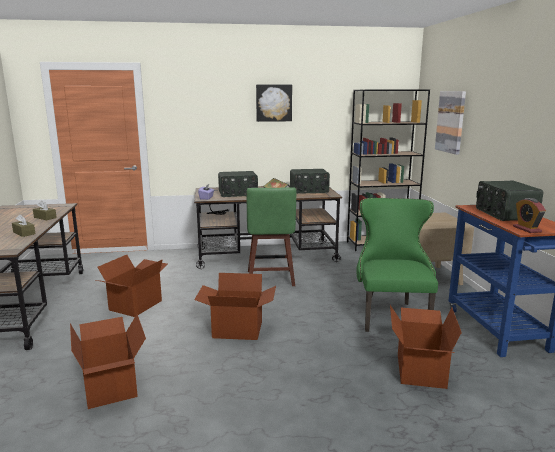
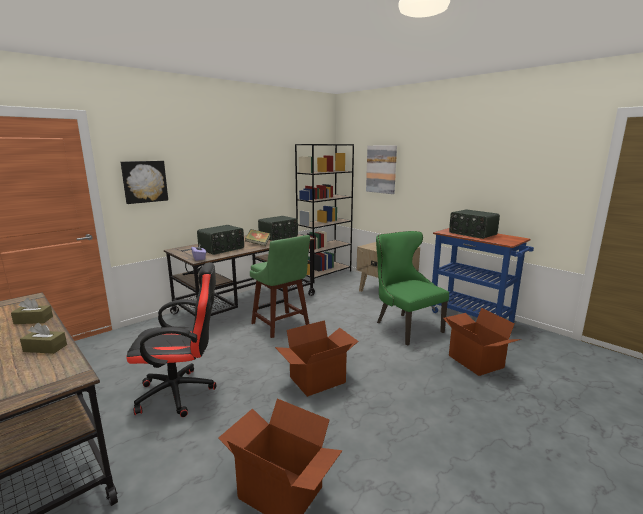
camera: 35 degrees left, 0 degrees up
(135, 305) = (182, 393): cardboard box -> black office chair
(273, 103) = (232, 156): picture -> picture (144, 181)
(527, 229) = (506, 242): alarm clock -> none

